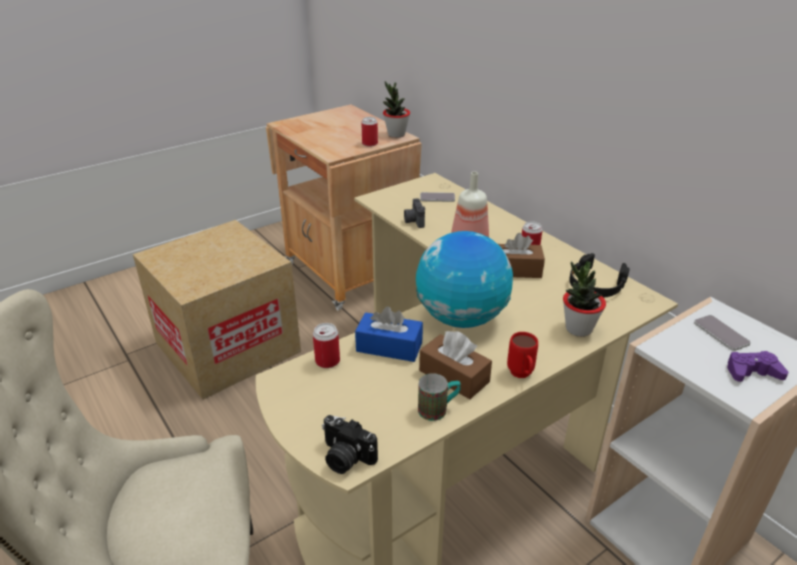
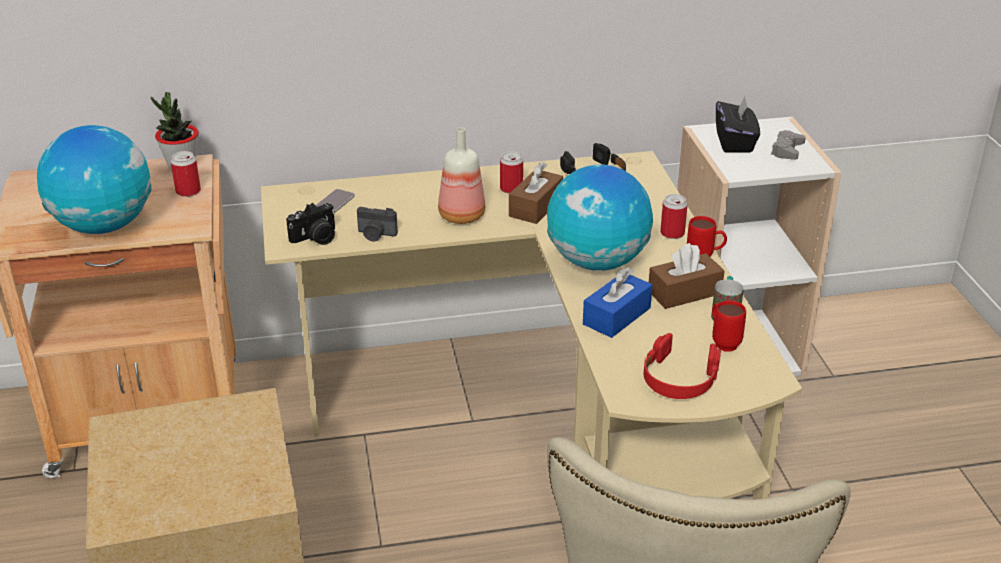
camera: 65 degrees left, 0 degrees up
(315, 136) = (103, 226): none -> globe
(319, 402) = (679, 378): none -> red headphones
(327, 361) = (615, 359): can -> can (672, 233)
(345, 458) = (763, 380): camera -> camera (316, 238)
(390, 417) = (722, 342): none -> red mug
(578, 329) = (657, 209): potted plant -> none
(721, 333) = (735, 142): phone -> black tissue box
(752, 372) = (787, 150): purple game controller -> grey game controller

